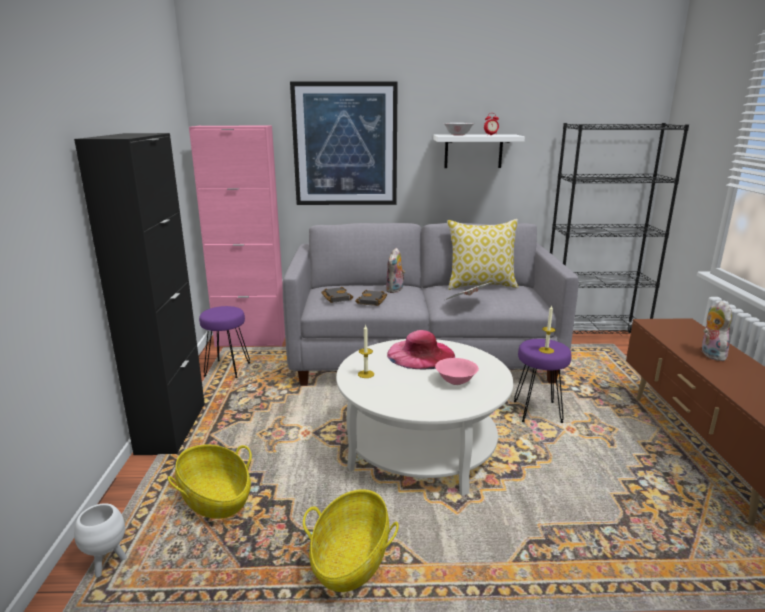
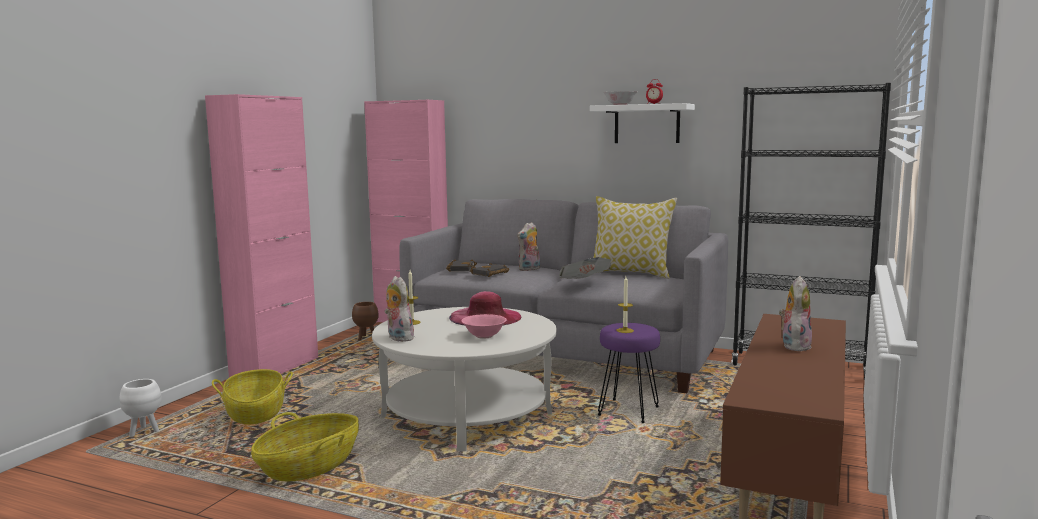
camera: 25 degrees right, 10 degrees down
(172, 428) = (275, 368): black cabinet -> pink cabinet
(228, 369) = (366, 338): purple stool -> brown planter
(345, 145) = (513, 119): picture -> none
(384, 400) = (398, 338): none -> plush toy

